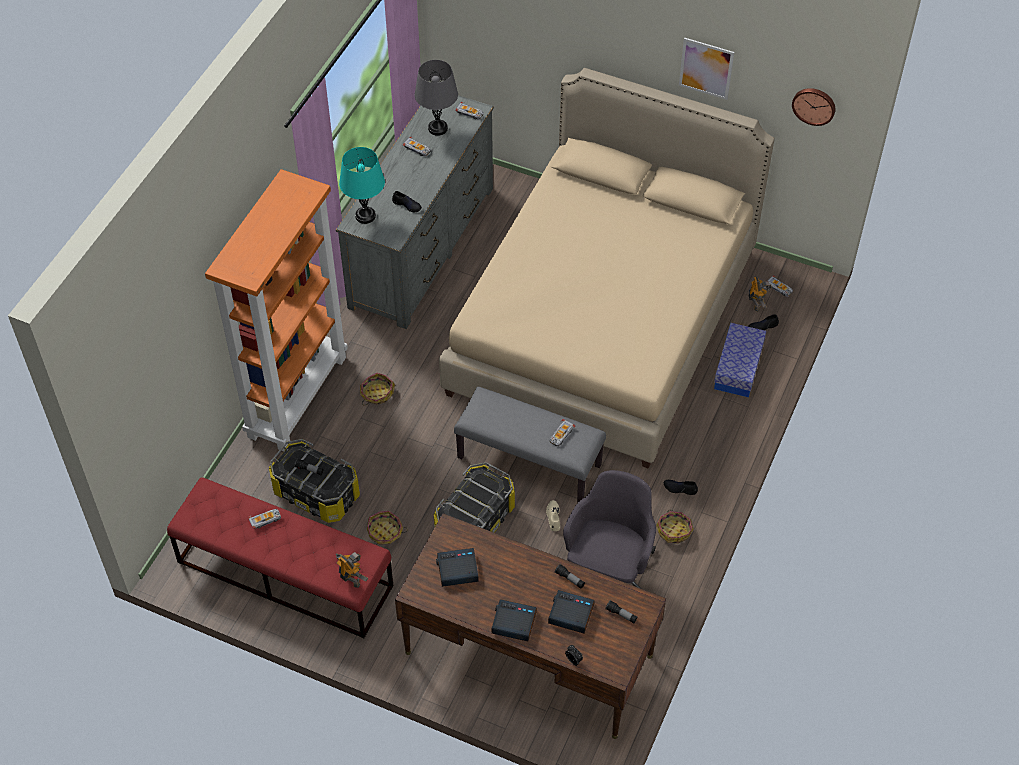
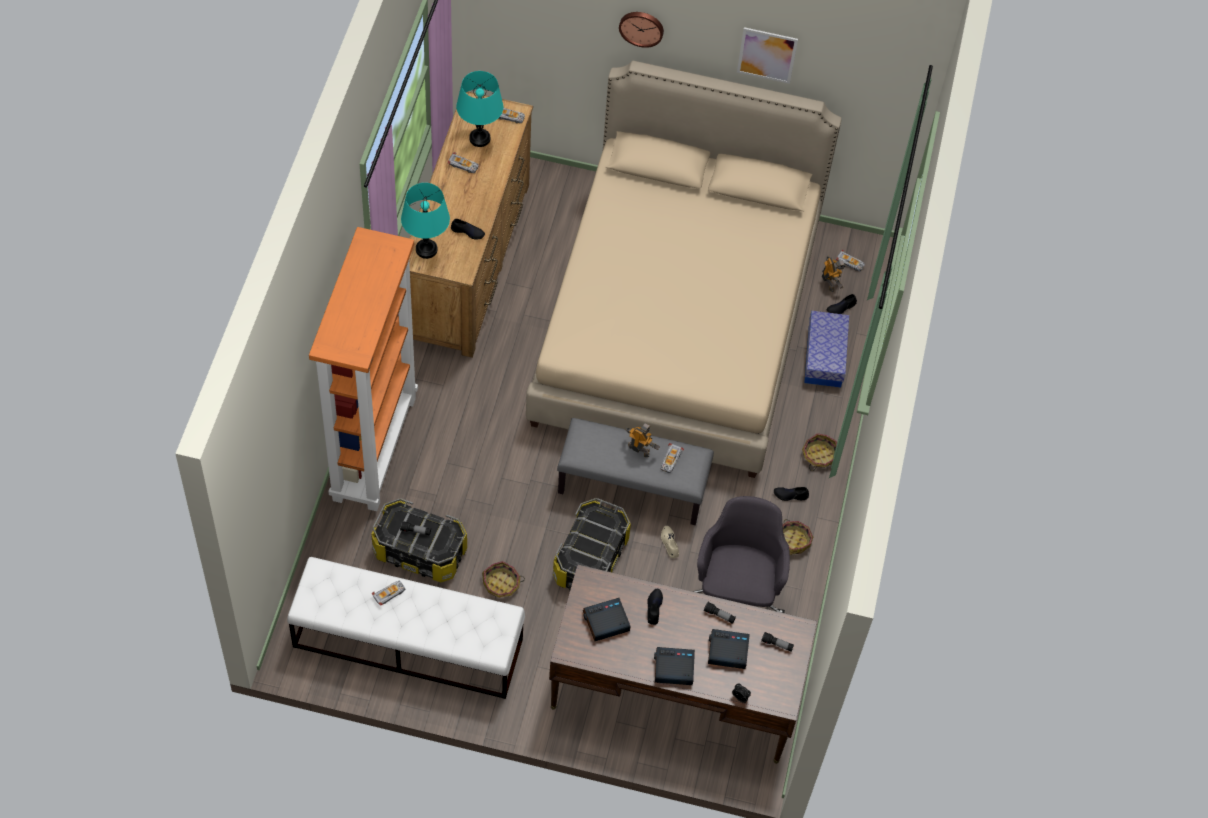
camera: 15 degrees left, 5 degrees up
(284, 574) = (407, 643): red bench -> white bench
(351, 578) = (492, 643): toy robot -> toy robot (639, 449)
(377, 394) = (458, 434): basket -> basket (819, 455)
(422, 247) = (468, 261): grey dresser -> brown dresser
(437, 128) = (479, 138): grey table lamp -> turquoise table lamp
(507, 563) = (654, 608): none -> black shoe
(814, 105) = (883, 84): wall clock -> wall clock (641, 27)

